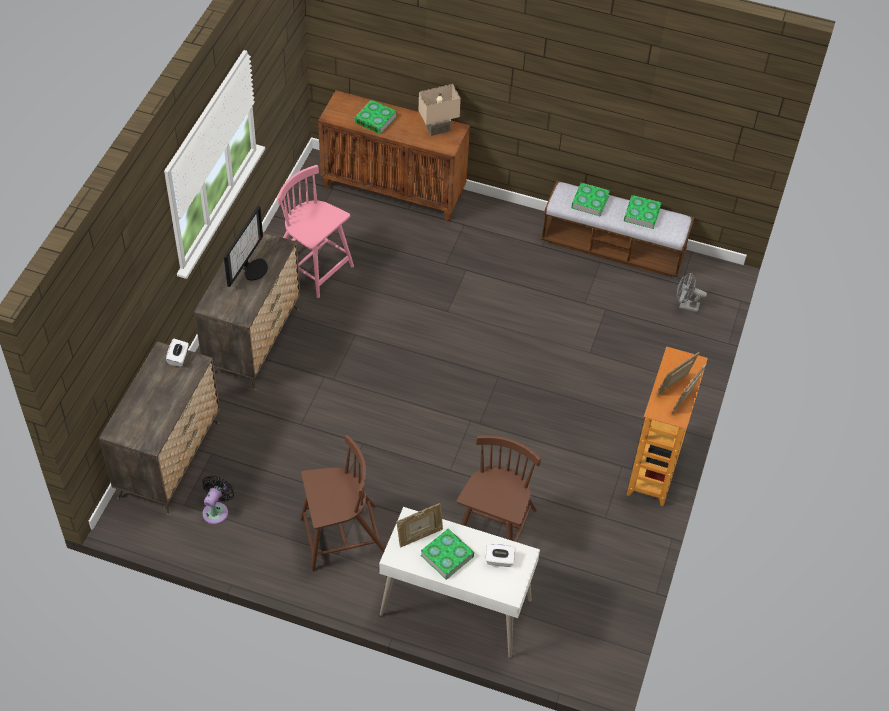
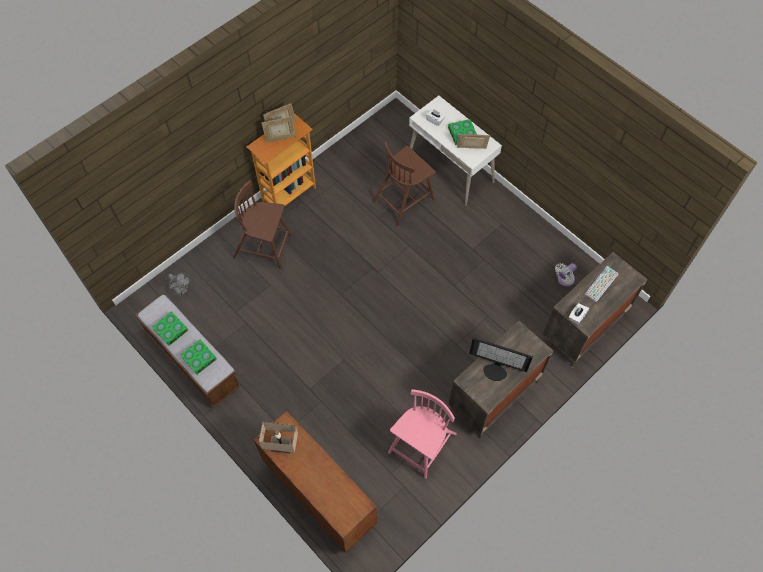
camera: 150 degrees left, 10 degrees up
(158, 407) = (601, 285): none -> keyboard
(217, 511) = (564, 280): black fan -> white fan
(253, 268) = (496, 370): monitor -> monitor turned 120 degrees counterclockwise
(312, 267) = (421, 444): pink chair -> pink chair turned 120 degrees counterclockwise
(341, 537) = (495, 232): brown chair -> brown chair (264, 247)
(375, 120) = (327, 482): book -> none

